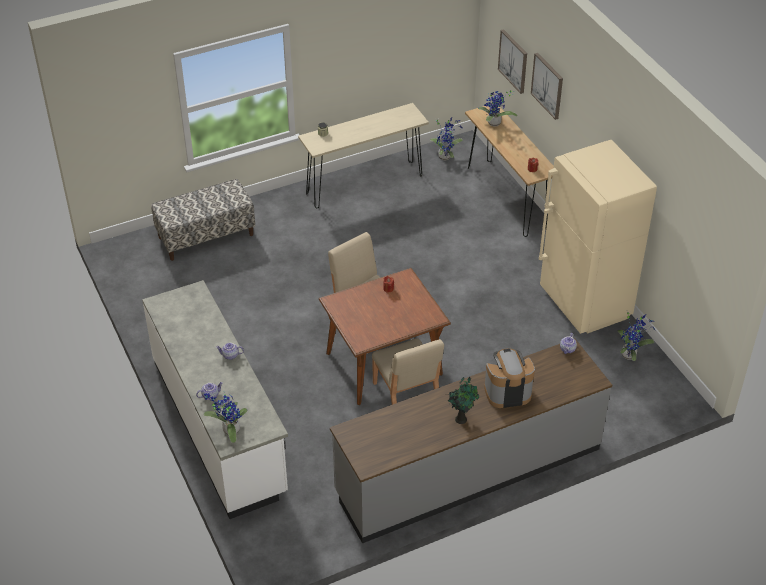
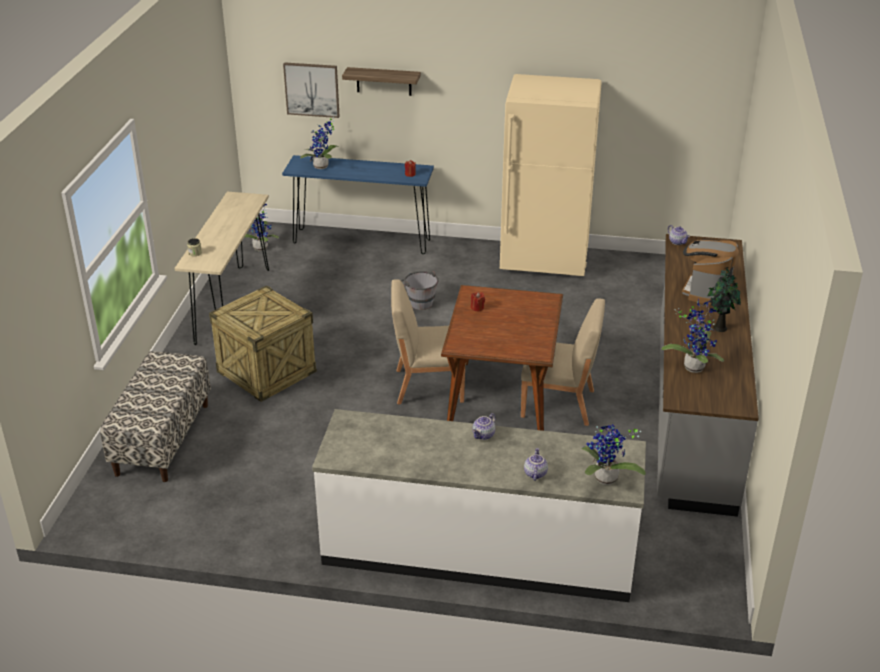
camera: 55 degrees left, 10 degrees down
(309, 239) = (266, 371): none -> crate
(459, 265) = (418, 302): none -> grey bucket
(506, 198) = (361, 241): brown console table -> blue console table
(547, 85) = (384, 81): picture -> shelf
(630, 354) = (627, 267): potted plant -> potted plant (693, 366)

